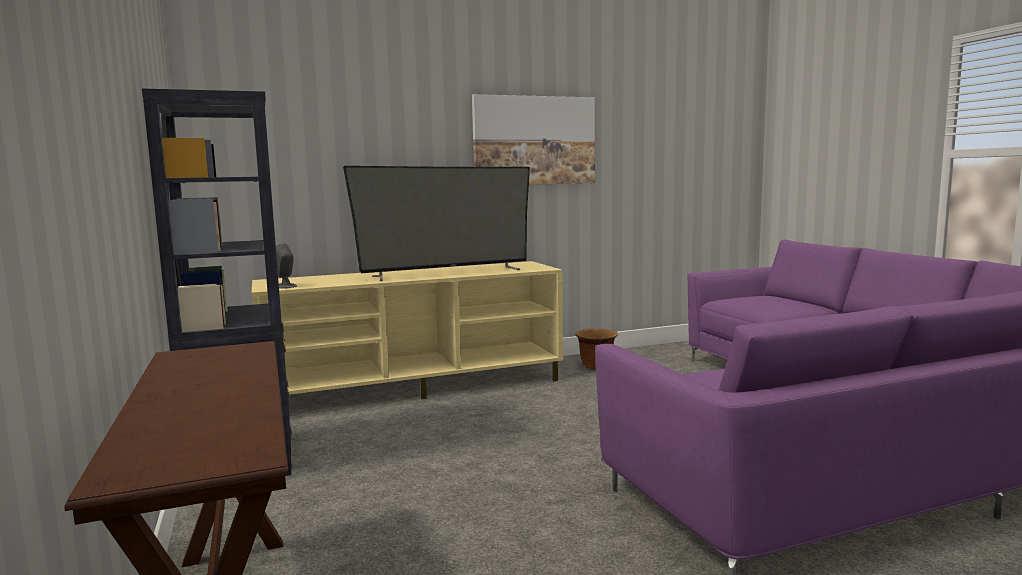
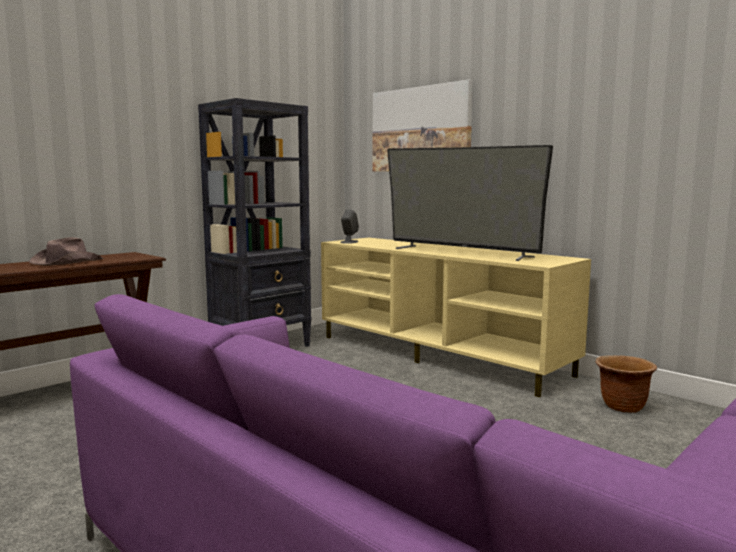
camera: 65 degrees right, 0 degrees up
(208, 382) = (66, 262): none -> brown hat
(534, 141) = (612, 113): picture -> picture (420, 129)

